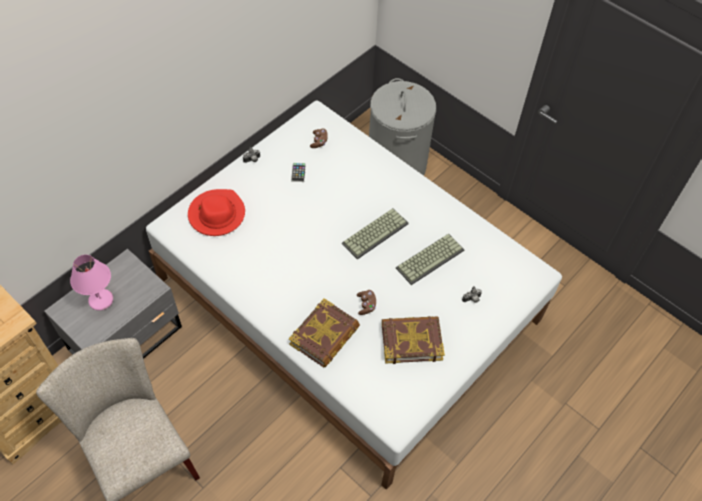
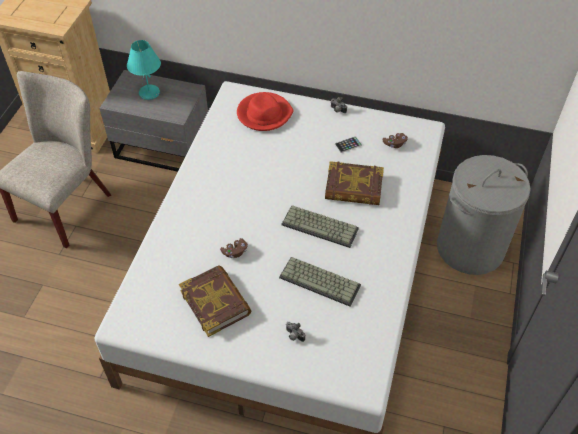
camera: 65 degrees right, 5 degrees down
(101, 300) = (149, 93): pink table lamp -> turquoise table lamp
(325, 336) = (185, 235): book -> book (353, 188)

